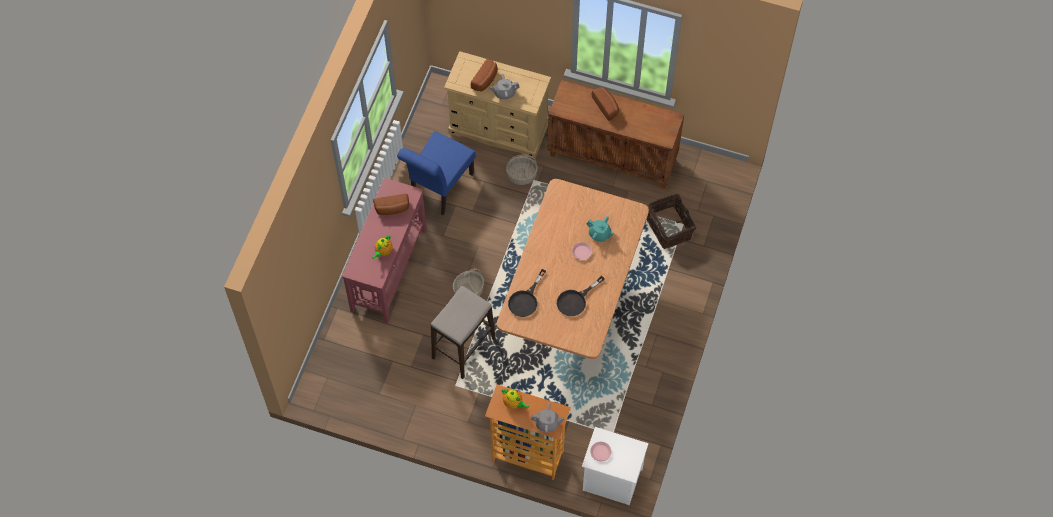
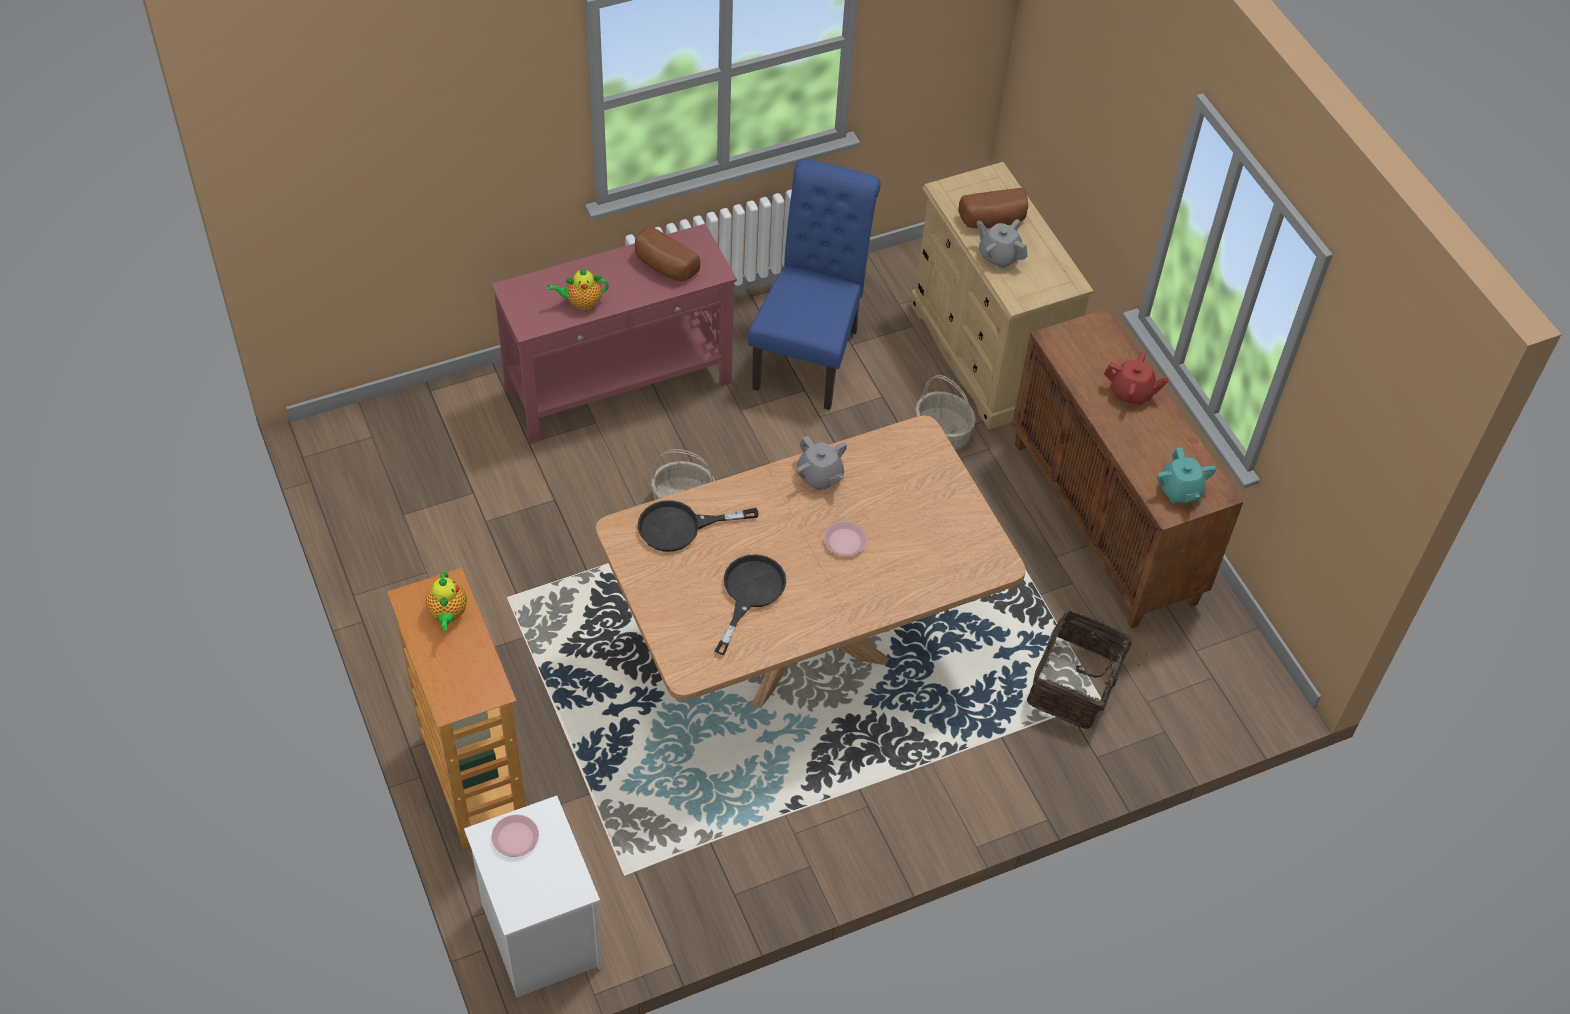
camera: 45 degrees right, 10 degrees down
(439, 189) = (810, 353): blue chair -> blue chair turned 120 degrees clockwise
(463, 348) = (580, 564): stool -> none
(547, 423) = (453, 687): grey teapot -> grey teapot (820, 476)
(575, 300) = (749, 593): black frying pan -> black frying pan turned 105 degrees clockwise
(599, 234) = (902, 543): turquoise teapot -> turquoise teapot (1180, 491)
(606, 106) = (1131, 393): bread -> red teapot

